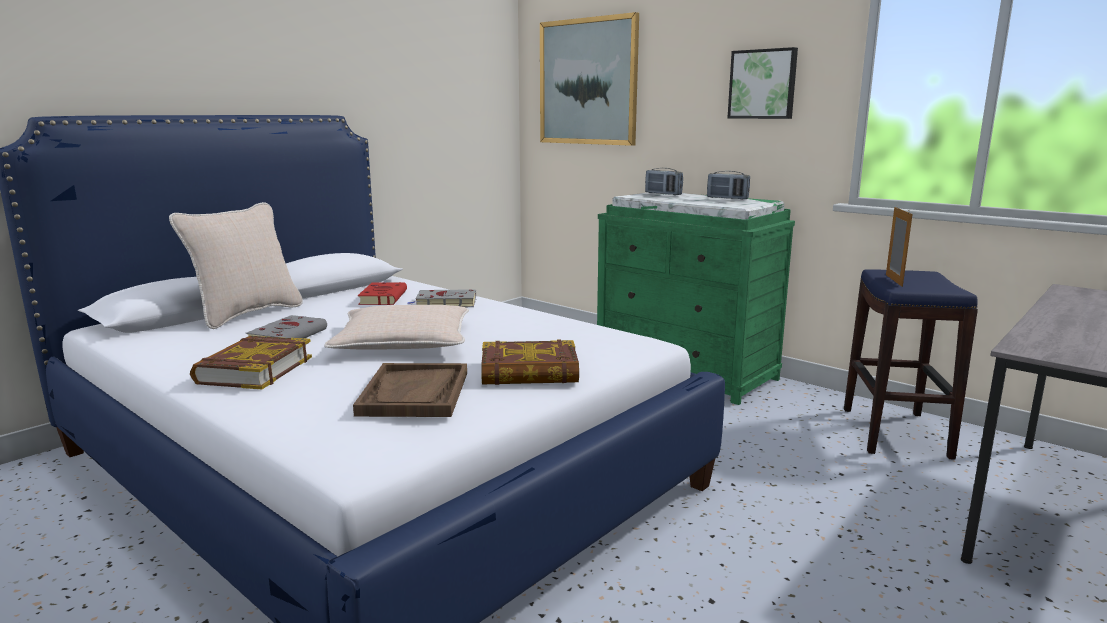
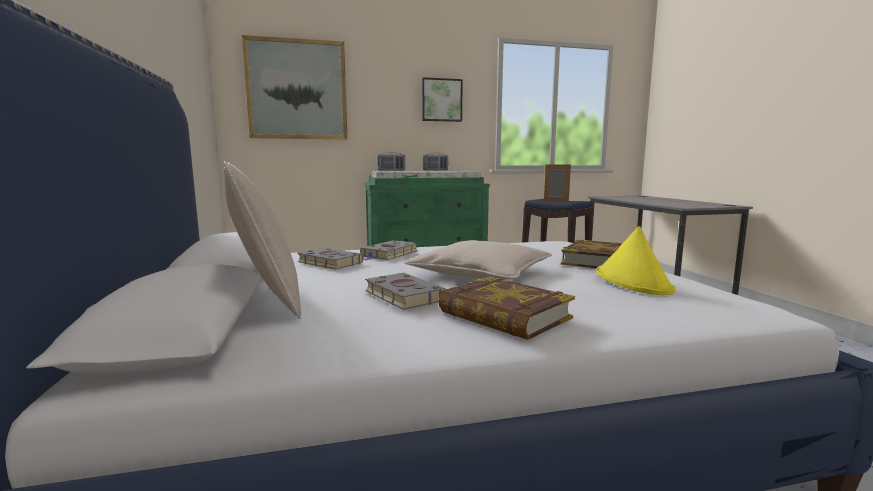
camera: 55 degrees left, 5 degrees down
(383, 297) = (328, 262): red book -> grey book
(415, 393) = (633, 281): brown tray -> yellow hat

